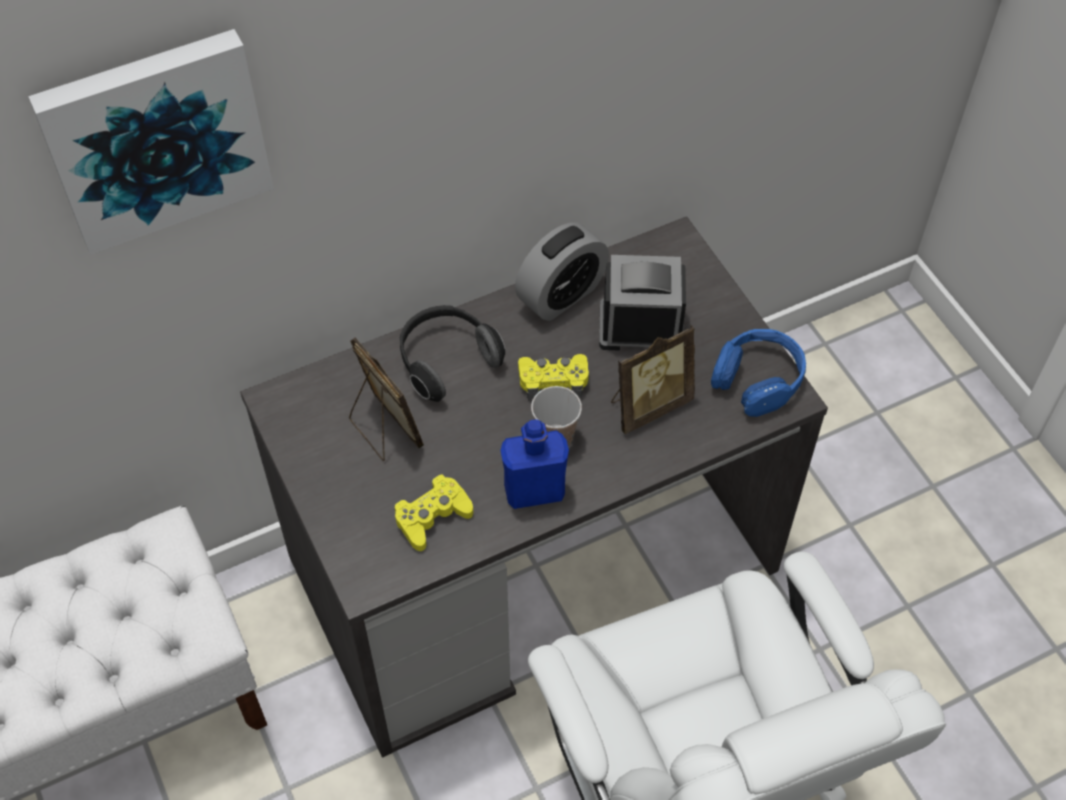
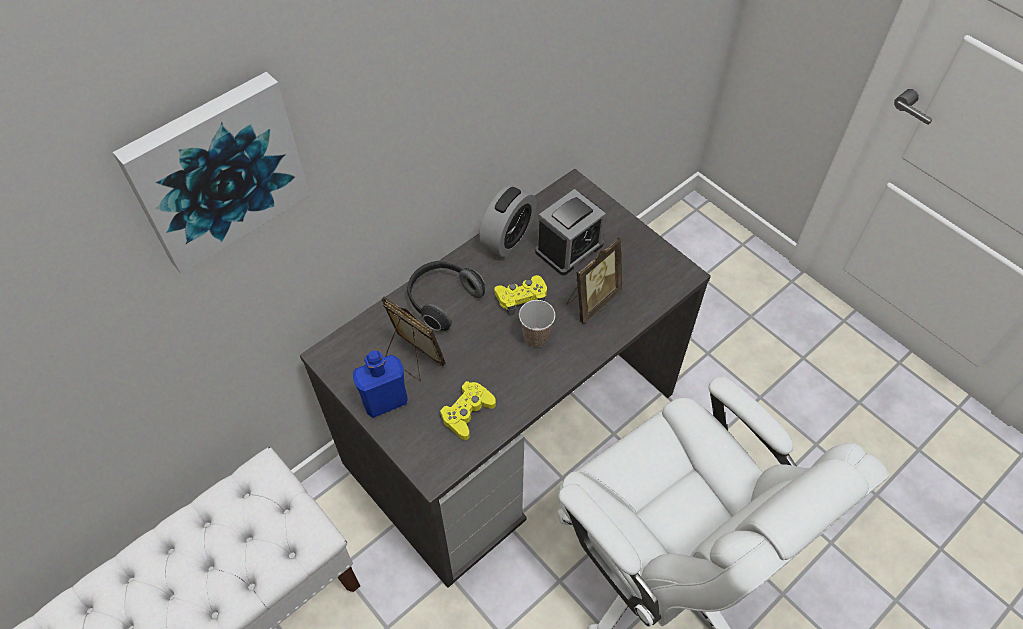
camera: 15 degrees left, 0 degrees up
(534, 491) = (533, 378): blue bottle -> blue bottle (385, 401)
(641, 326) = (569, 248): alarm clock -> alarm clock turned 150 degrees clockwise
(757, 380) = (659, 267): blue headphones -> none

